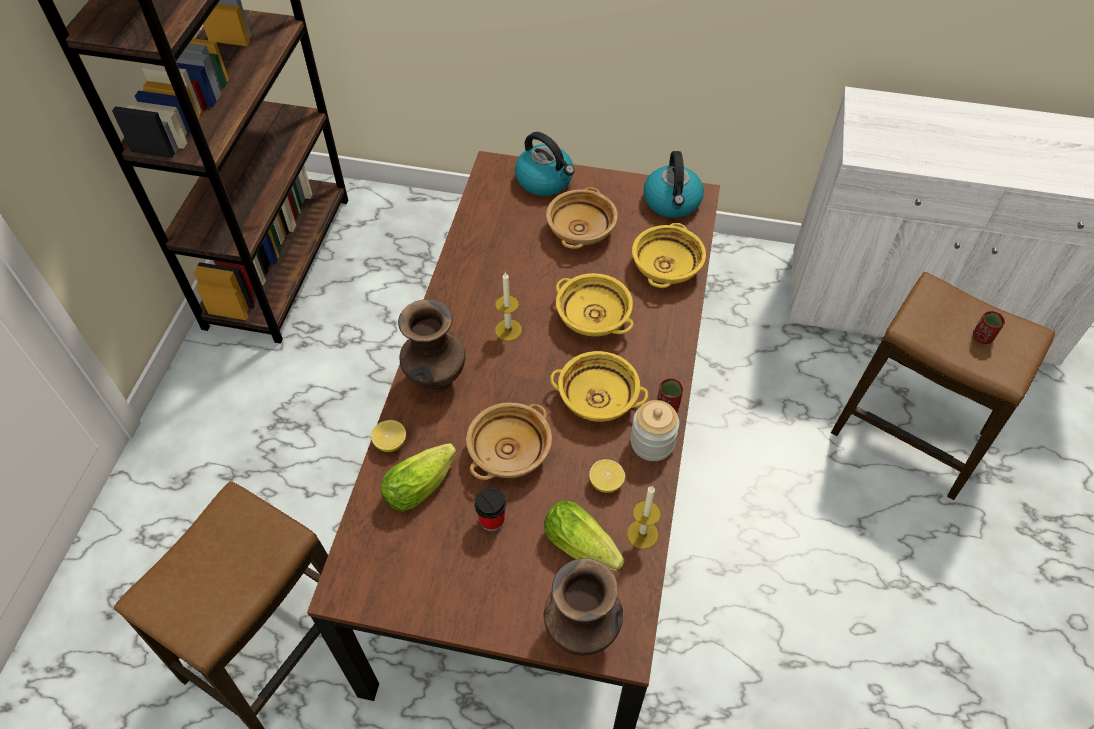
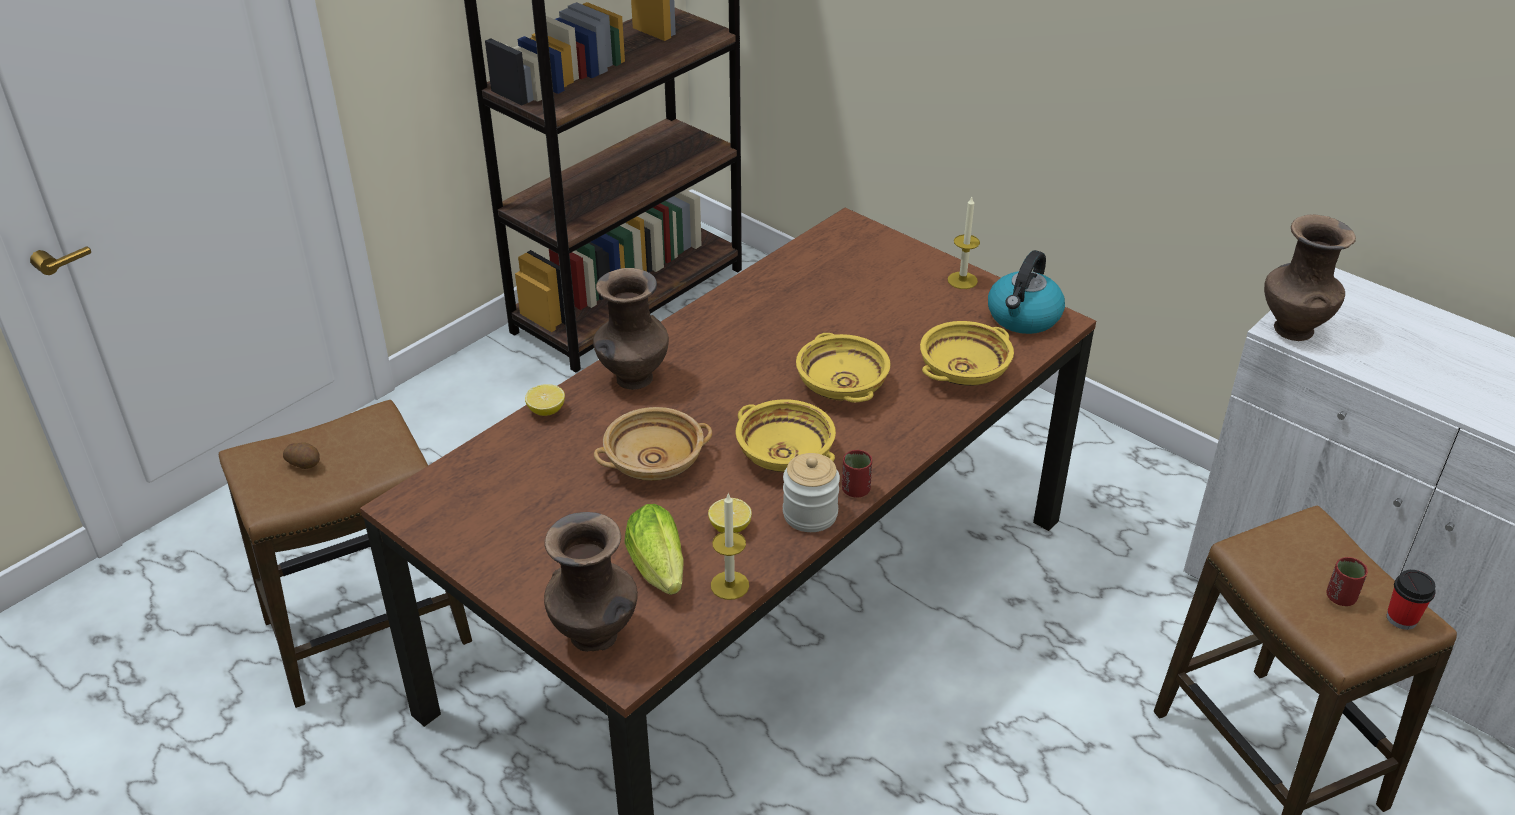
camera: 30 degrees right, 15 degrees down
(202, 580) = (304, 463): none -> potato
(423, 483) = (549, 454): lettuce -> none
(492, 520) = (588, 510): cup -> cup (1401, 618)
(508, 330) = (742, 364): candle -> candle (962, 280)
(545, 180) = (894, 253): kettle -> none
(581, 231) = (895, 308): beige bowl -> none
(866, 150) = (1292, 328): none -> brown vase

